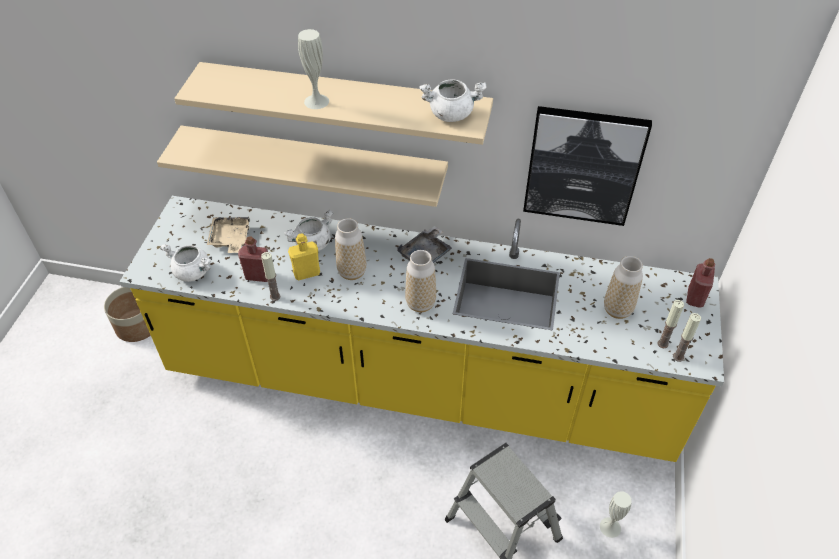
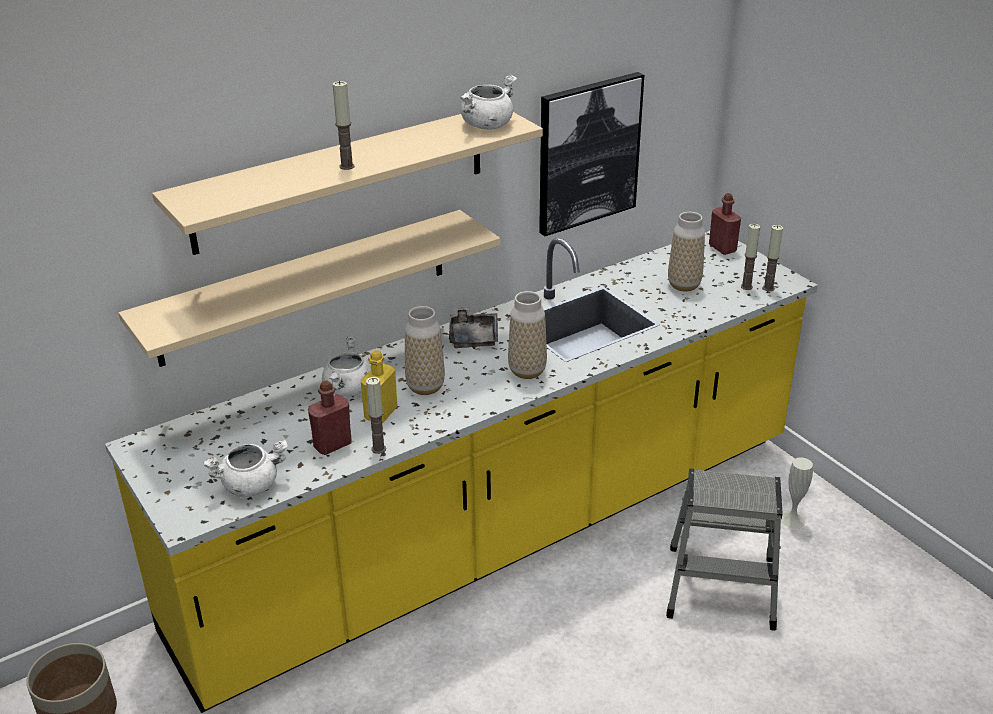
camera: 45 degrees left, 15 degrees down
(230, 239) = (248, 437): beige tray -> none
(316, 101) = (347, 166): white vase -> candle

